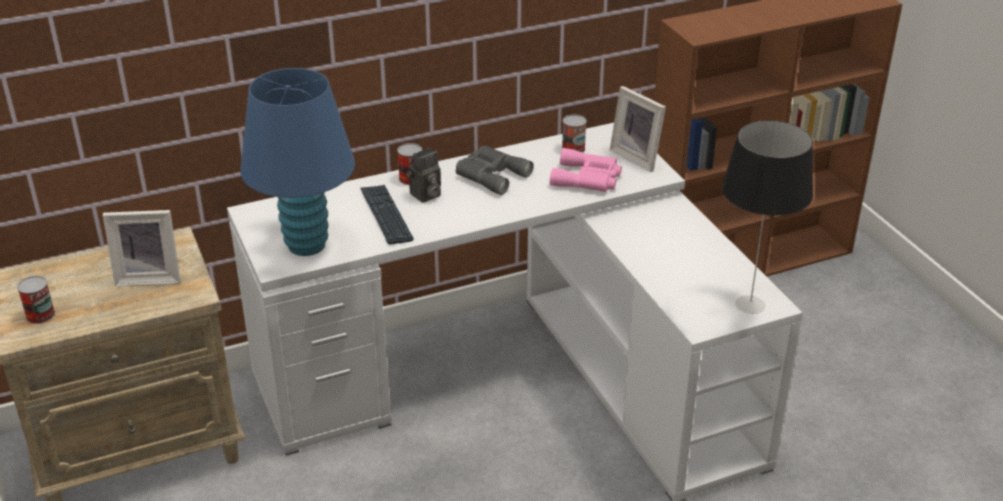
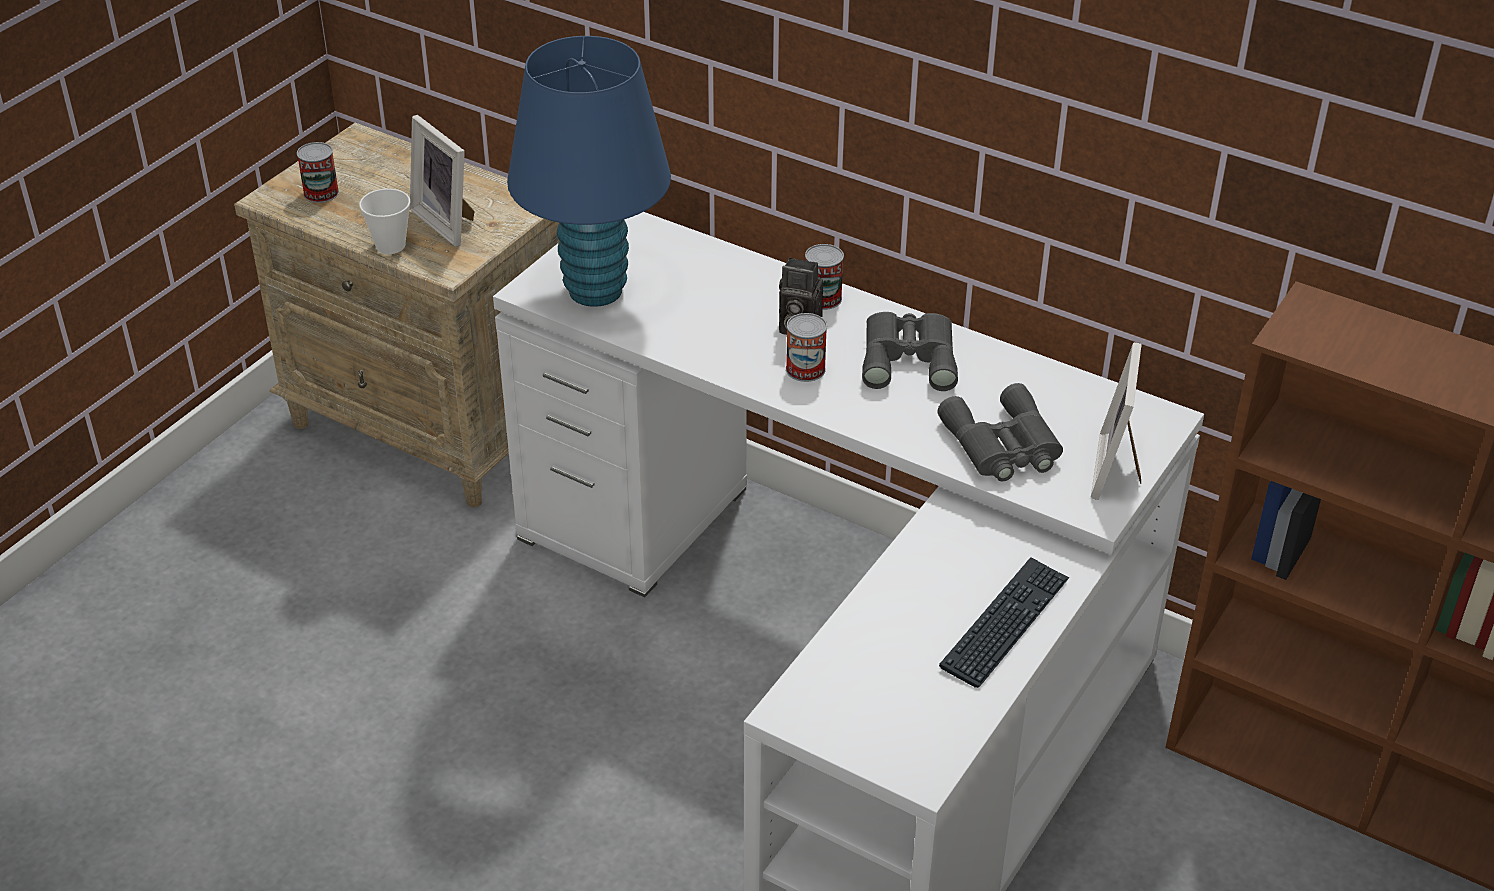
camera: 55 degrees right, 5 degrees up
(141, 308) = (390, 246): none -> cup
(386, 215) = (720, 318): keyboard -> keyboard (1005, 624)
(573, 148) = (1063, 400): can -> can (805, 369)
(588, 178) = (1002, 446): pink binoculars -> grey binoculars
(750, 305) = (894, 746): table lamp -> none

